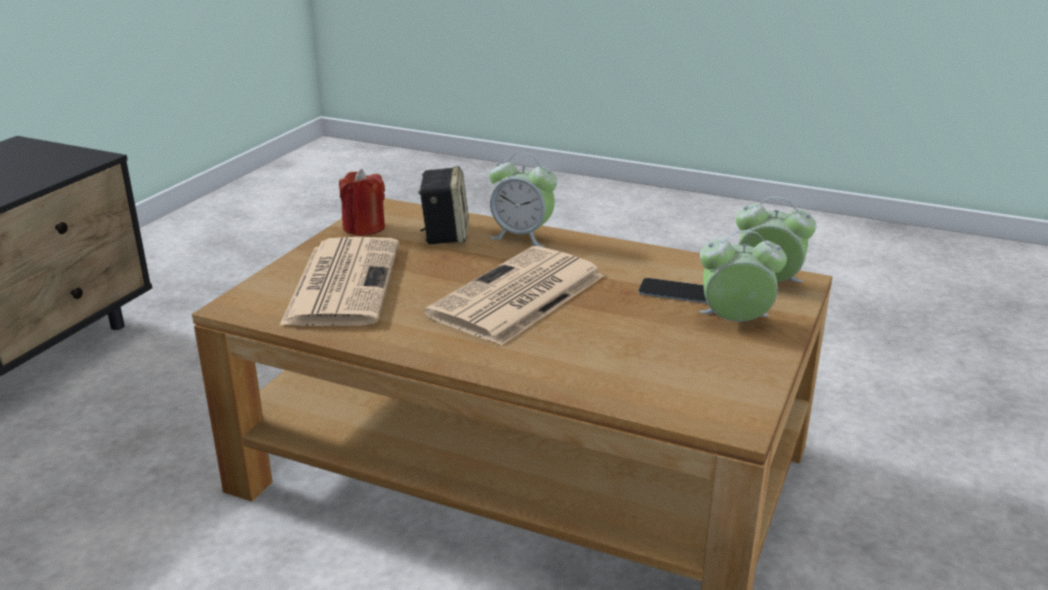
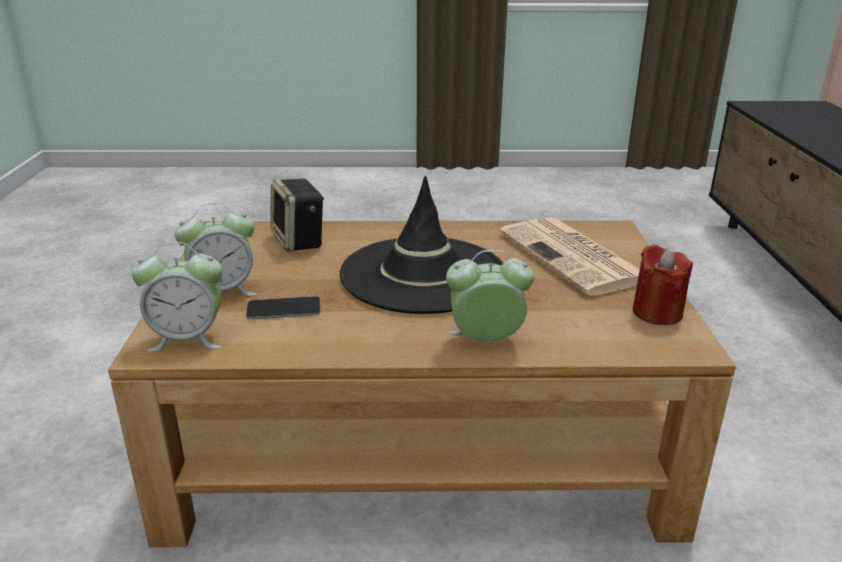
camera: 155 degrees right, 0 degrees up
(444, 234) = (569, 325): speaker -> speaker (299, 241)
(517, 297) = (423, 274): newspaper -> black hat

